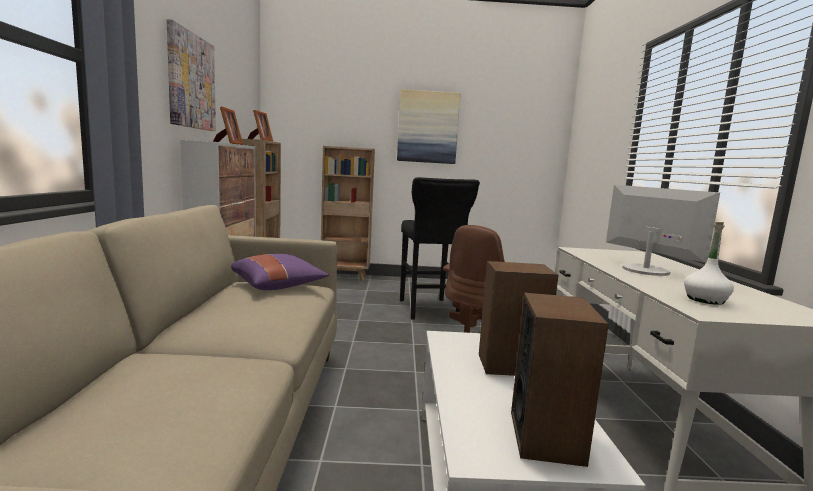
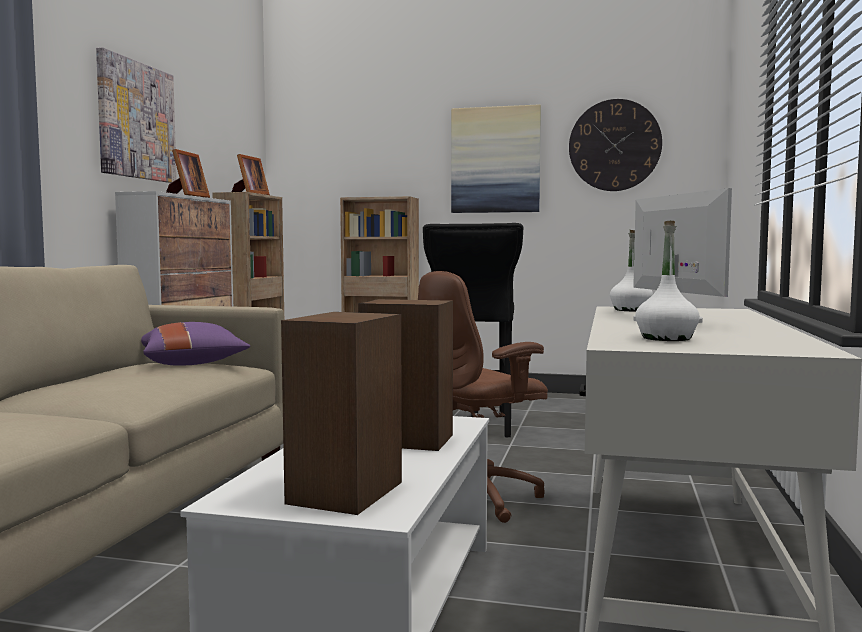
camera: 15 degrees right, 5 degrees down
(505, 124) = (614, 145): none -> wall clock
(591, 253) = (631, 310): none -> white bottle

